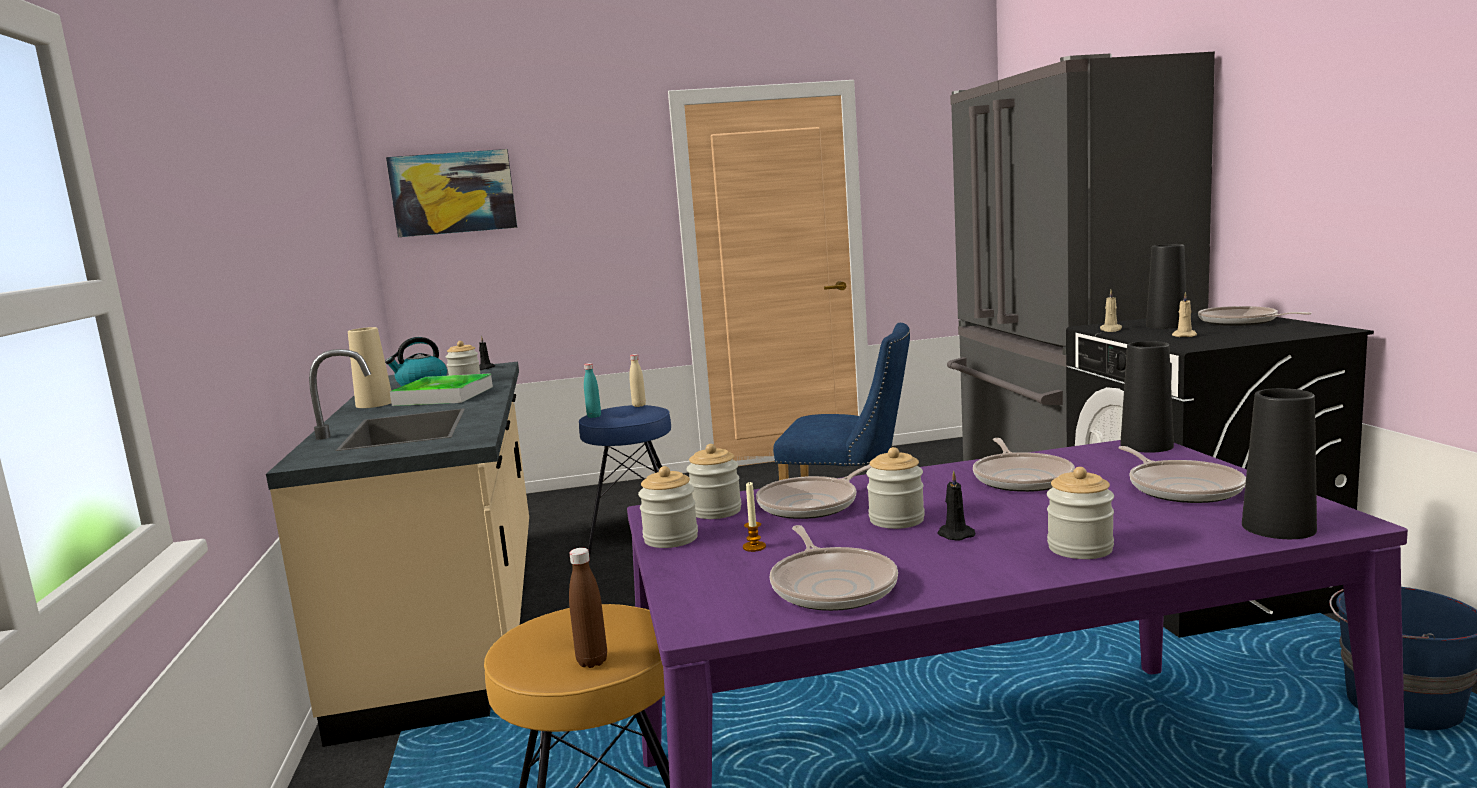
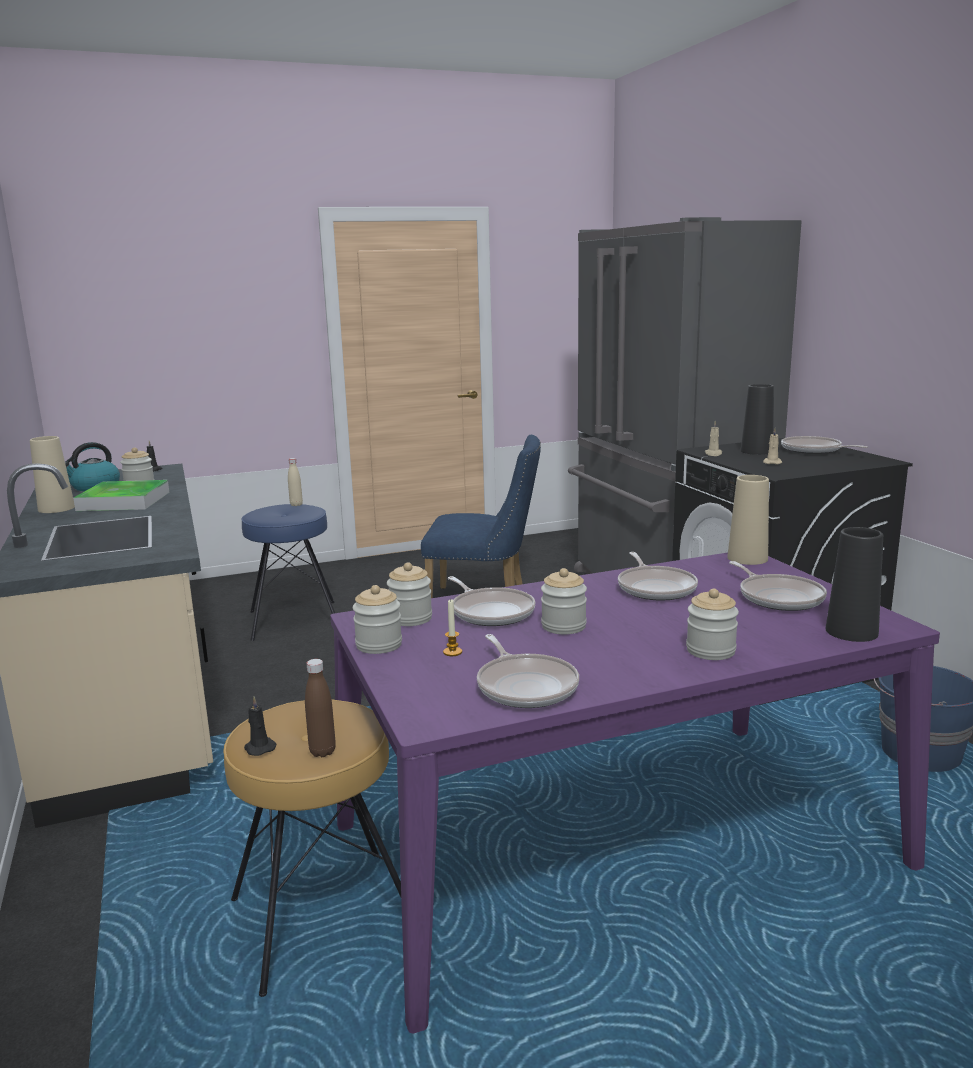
camera: 10 degrees left, 5 degrees up
(453, 193) = (107, 295): picture -> none
(594, 416) = (256, 515): turquoise bottle -> none
(812, 504) = (491, 612): frying pan -> frying pan turned 75 degrees counterclockwise
(954, 535) = (612, 639): black candle -> black candle (259, 748)
(1146, 445) = (747, 558): black vase -> beige vase

